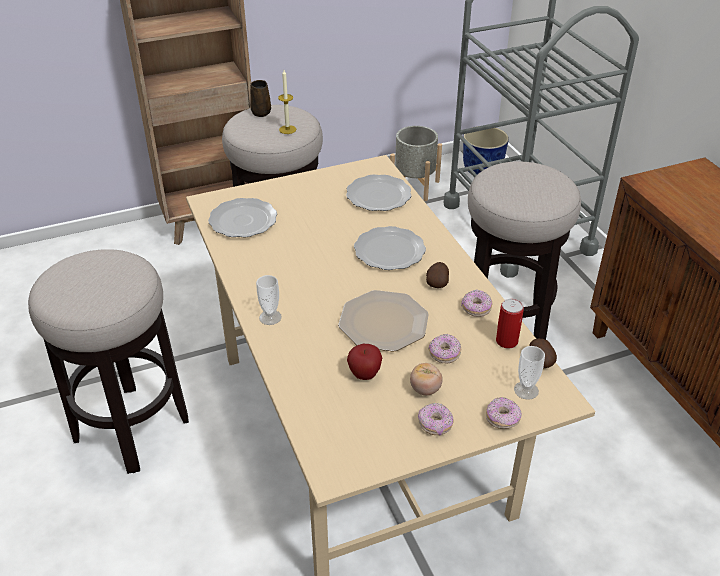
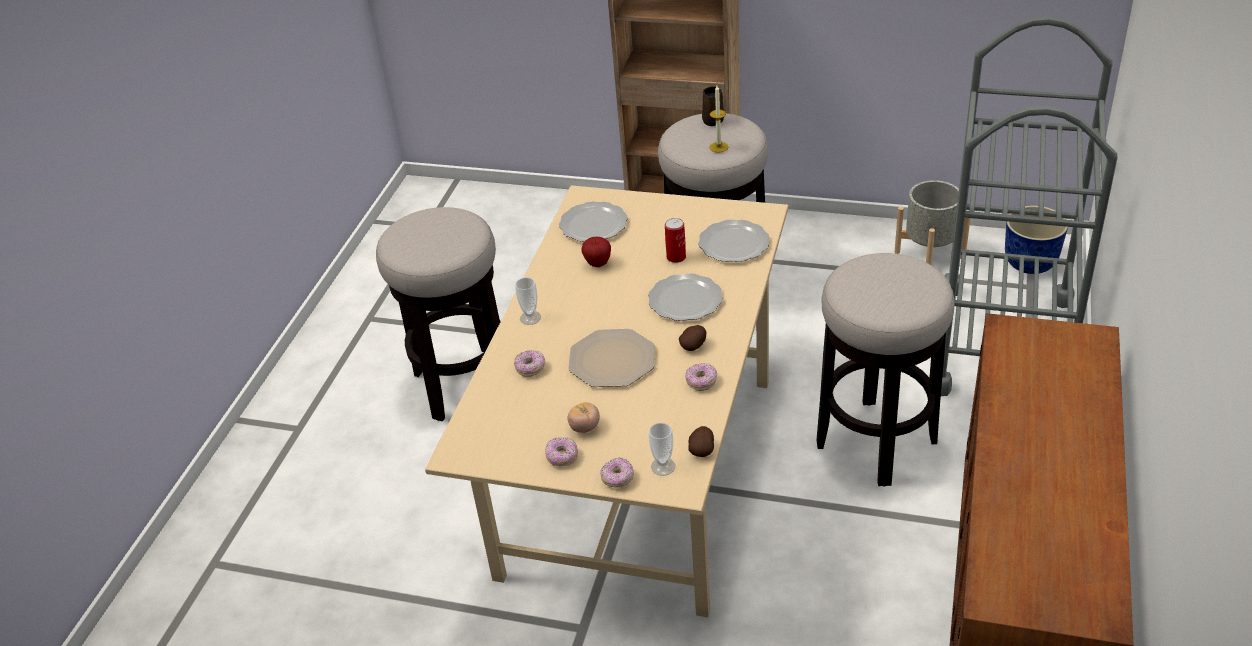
camera: 40 degrees right, 0 degrees up
(364, 375) = (552, 395): apple -> apple (597, 264)
(444, 354) = (631, 407): donut -> donut (530, 368)
(506, 341) = (694, 421): can -> can (676, 257)

